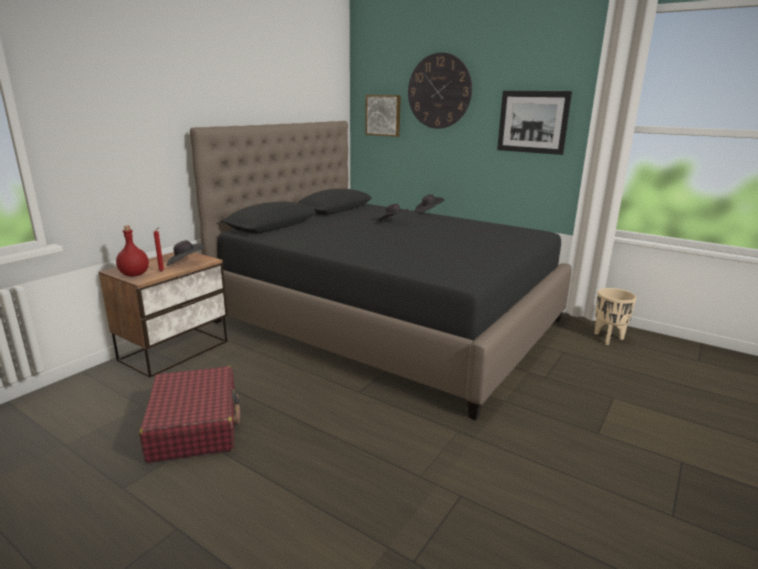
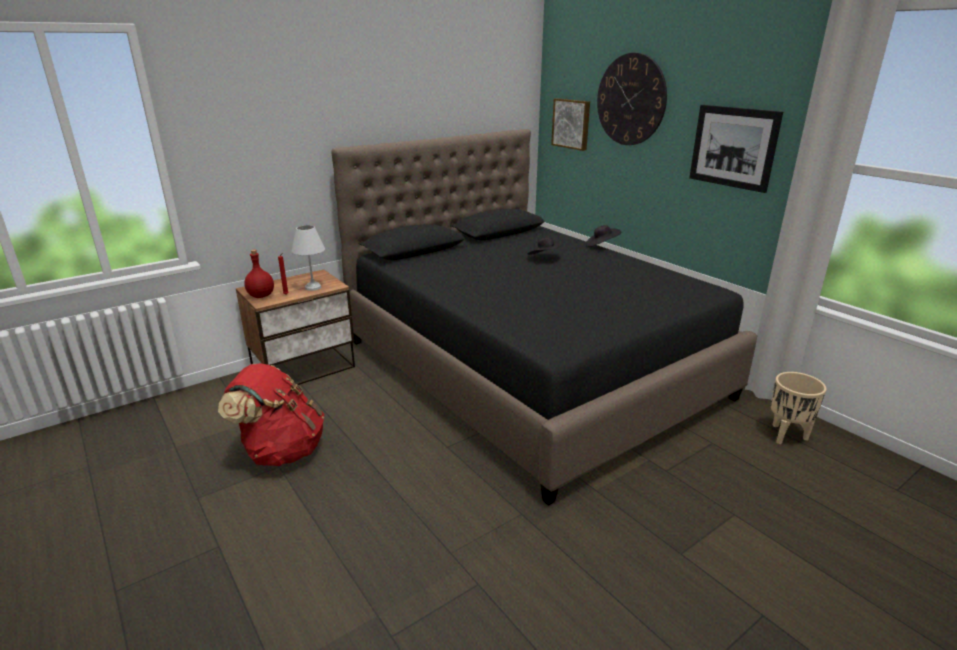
camera: 20 degrees right, 5 degrees up
(185, 263) = (312, 287): black hat -> white table lamp
(195, 425) = (281, 451): red suitcase -> red backpack

